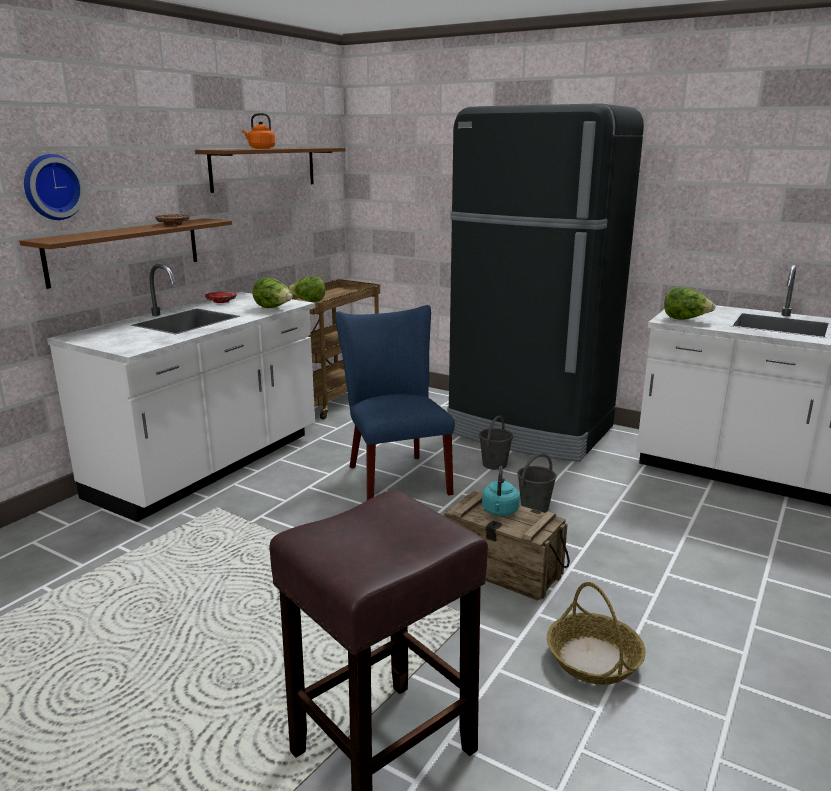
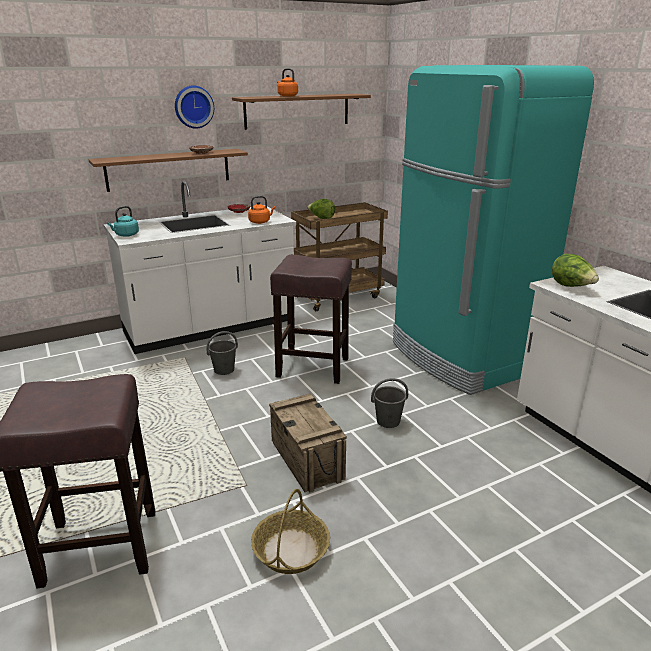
camera: 30 degrees right, 5 degrees up
(51, 187) = (113, 124): wall clock -> wall clock (193, 107)
(273, 308) = (260, 222): lettuce -> orange kettle
(394, 477) = (314, 367): blue chair -> brown stool
(494, 464) = (398, 378): grey bucket -> grey bucket (224, 370)
(500, 511) = (305, 415): turquoise kettle -> turquoise kettle (126, 235)
(530, 431) = (461, 357): black fridge -> turquoise fridge

